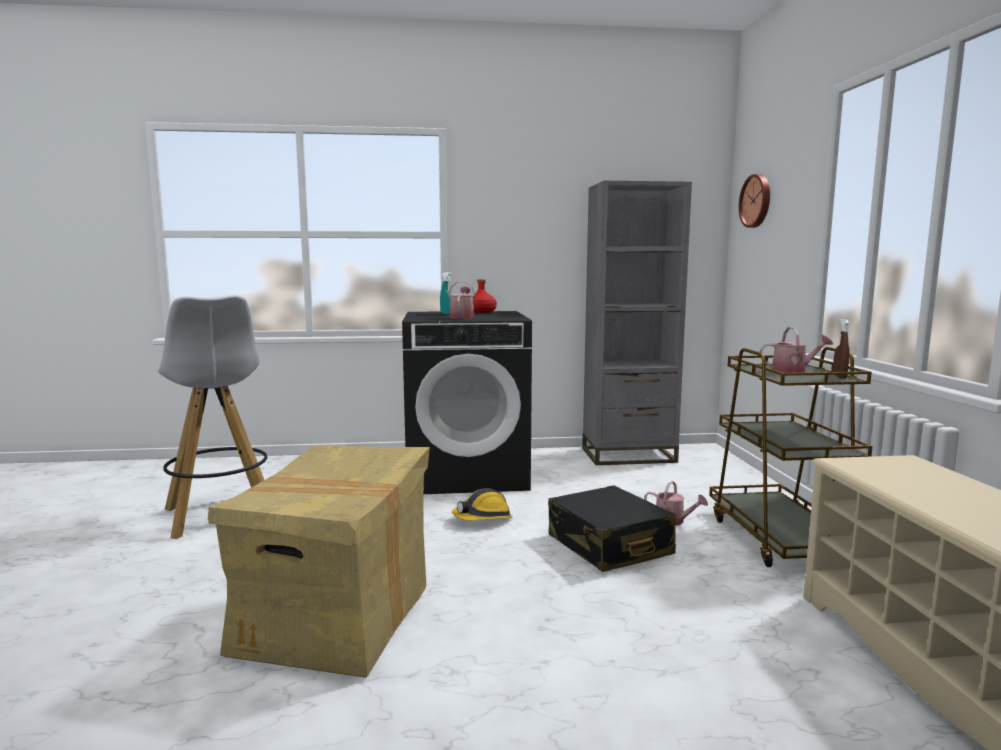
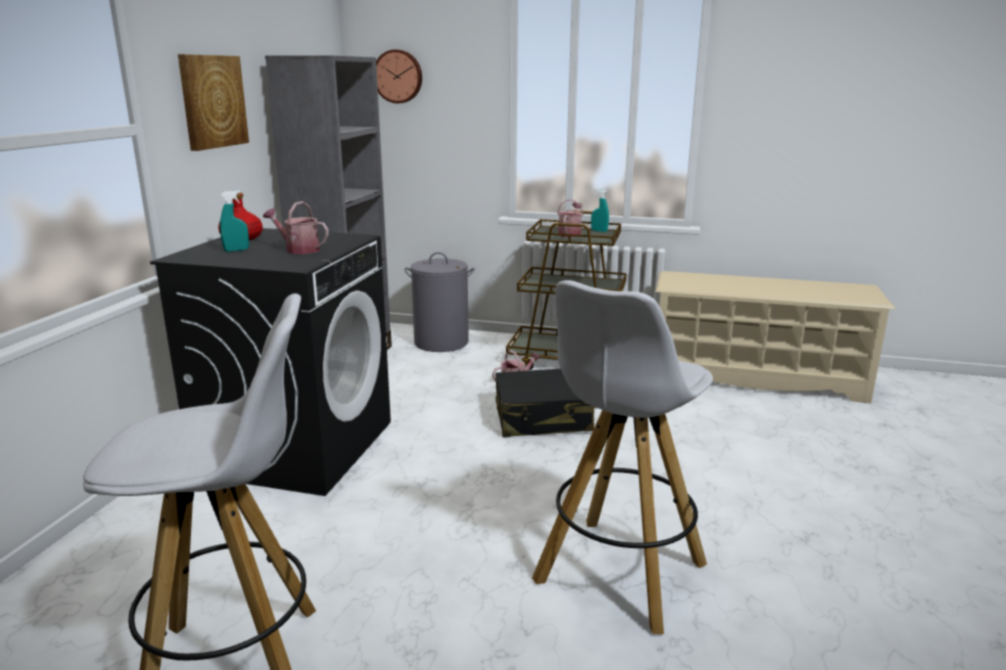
camera: 70 degrees left, 10 degrees up
(335, 620) = (619, 575): cardboard box -> white stool
(483, 519) = (440, 461): hard hat -> none
(523, 221) = (212, 101): none -> picture
(719, 477) = (441, 342): none -> grey laundry basket
(839, 377) = (599, 231): brown spray bottle -> turquoise spray bottle

